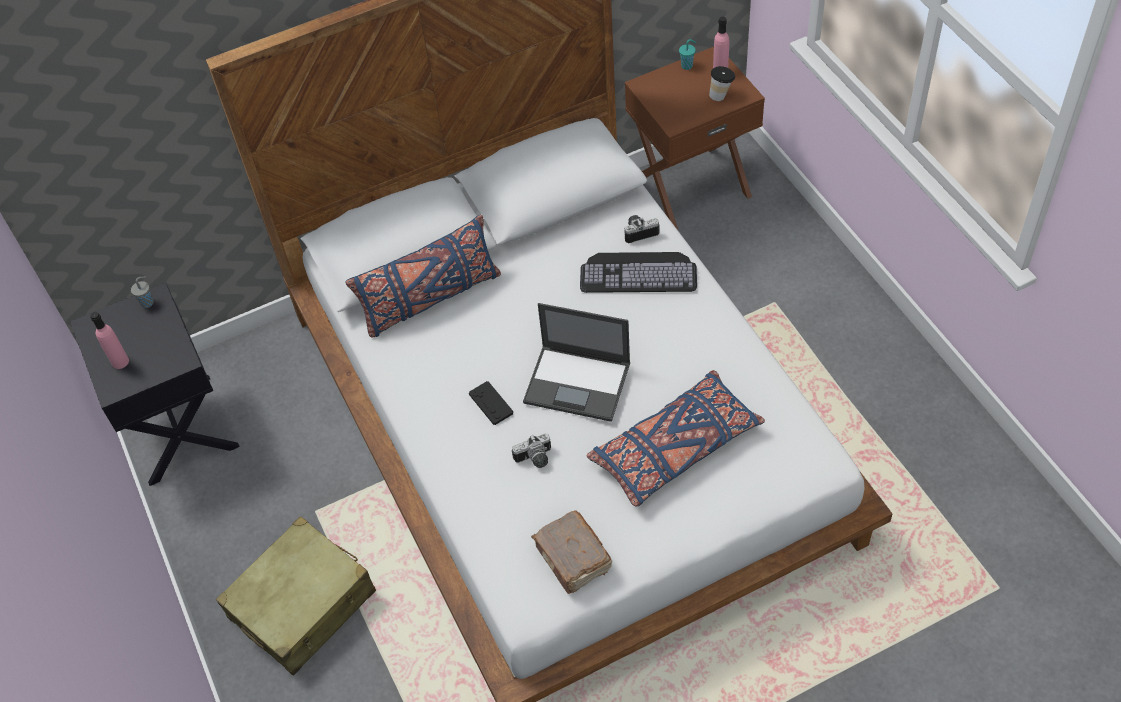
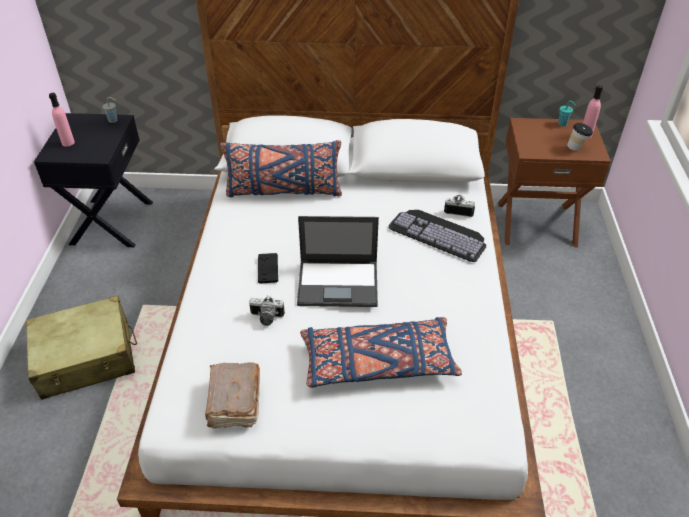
camera: 25 degrees right, 10 degrees down
(578, 383) = (339, 283): laptop -> laptop turned 45 degrees counterclockwise

